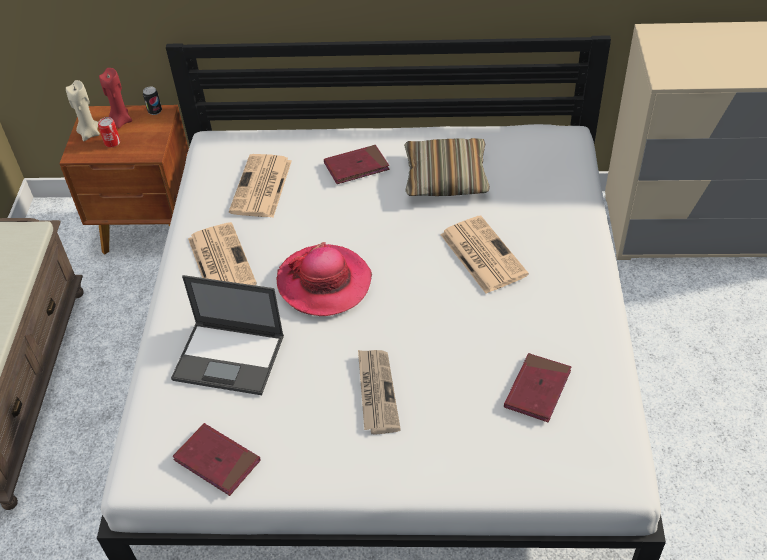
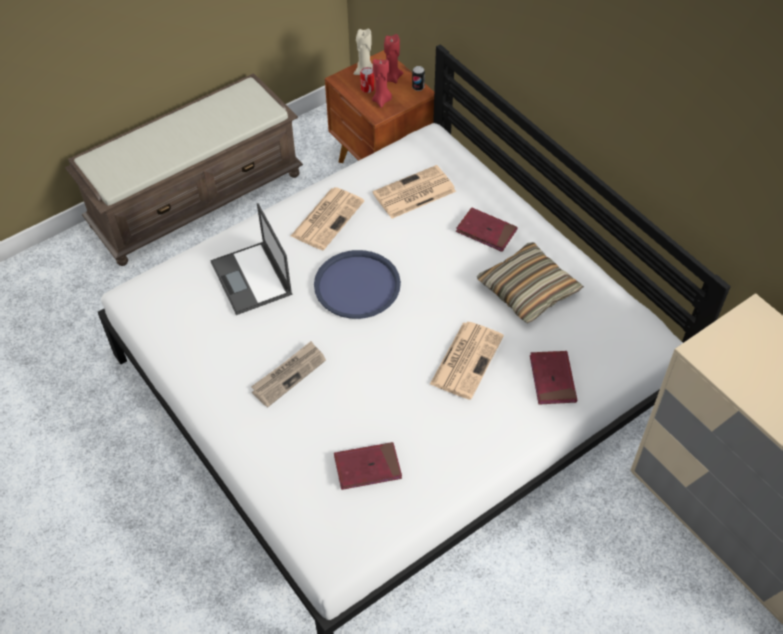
camera: 50 degrees right, 5 degrees up
(139, 141) = (382, 100): none -> red candle
(217, 461) = (170, 326): red book -> red book (552, 379)
(324, 282) = (357, 285): hat -> blue tray

